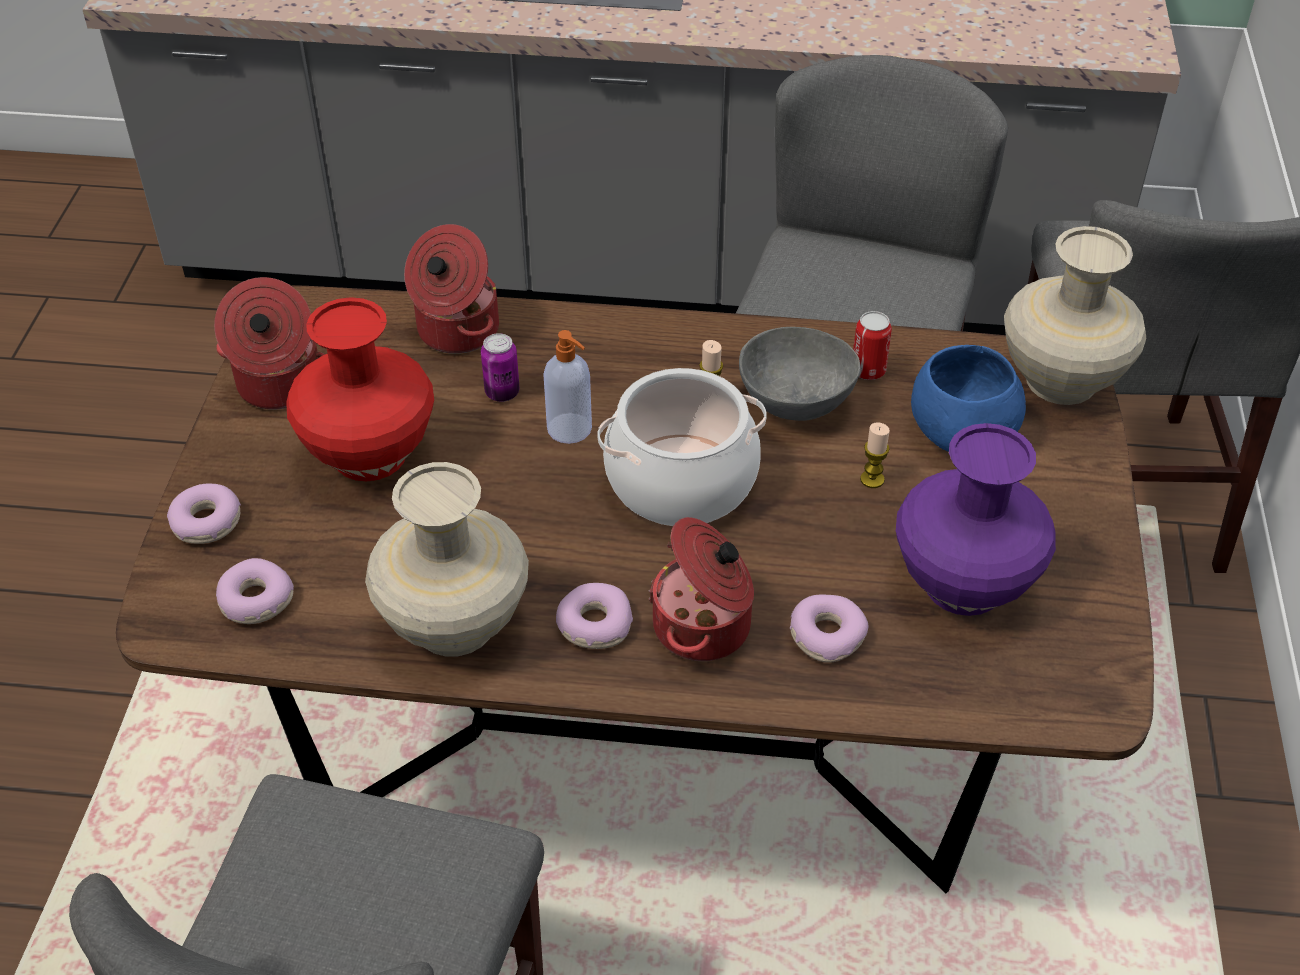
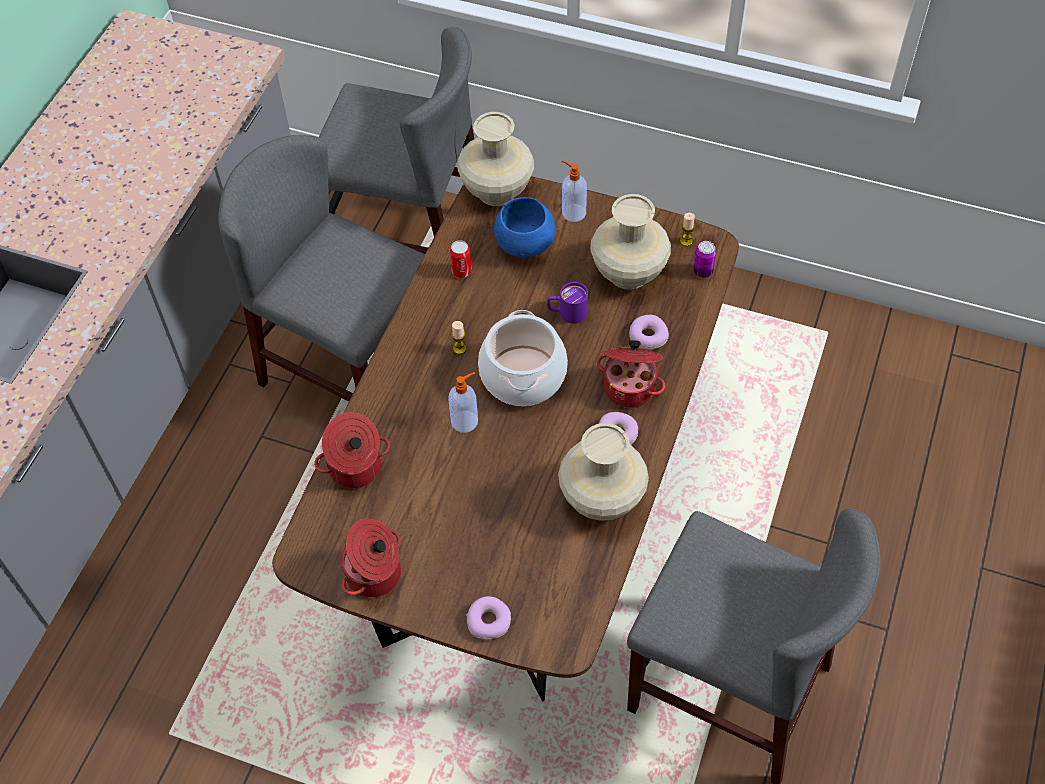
camera: 75 degrees left, 10 degrees up
(255, 601) = (560, 597): donut -> none
(368, 454) = (455, 528): red vase -> none
(502, 393) = (422, 451): can -> can (703, 271)
(797, 404) = (478, 310): grey bowl -> none
(835, 514) = (567, 313): none -> purple mug
(872, 479) = (546, 291): candle -> candle (686, 241)
(962, 586) = (629, 274): purple vase -> beige vase
(1068, 484) = (573, 212): none -> soap dispenser

